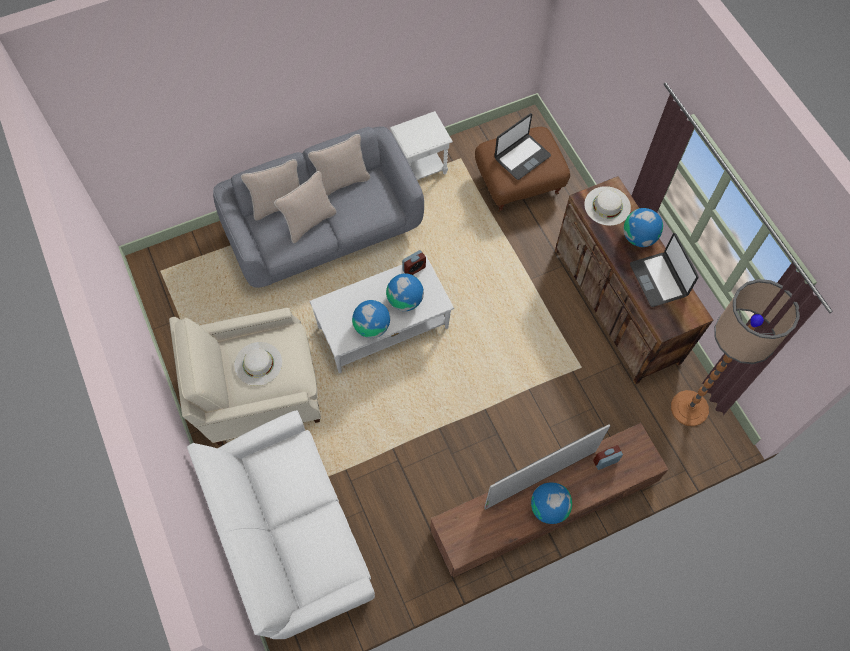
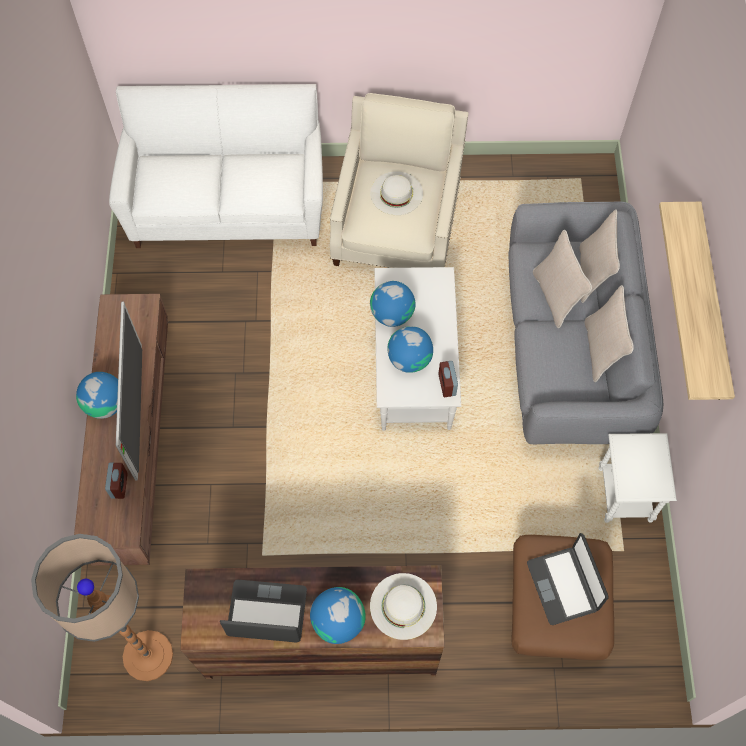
camera: 115 degrees right, 0 degrees up
(344, 53) = (711, 305): none -> shelf

